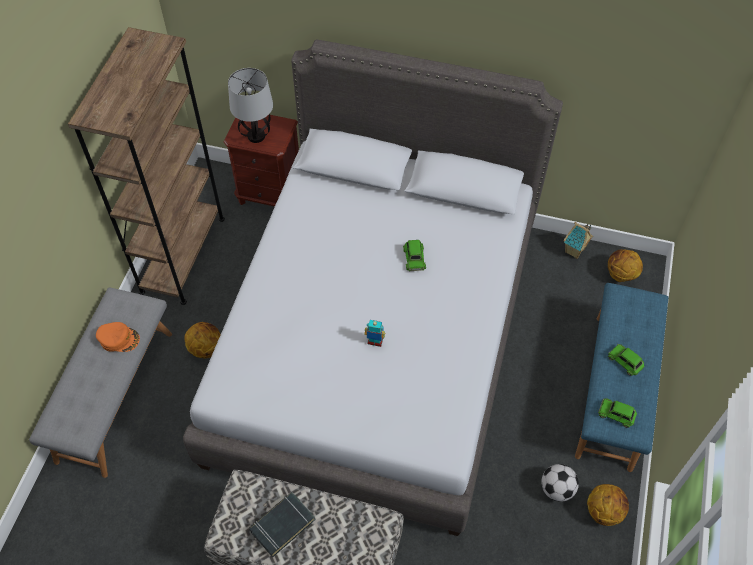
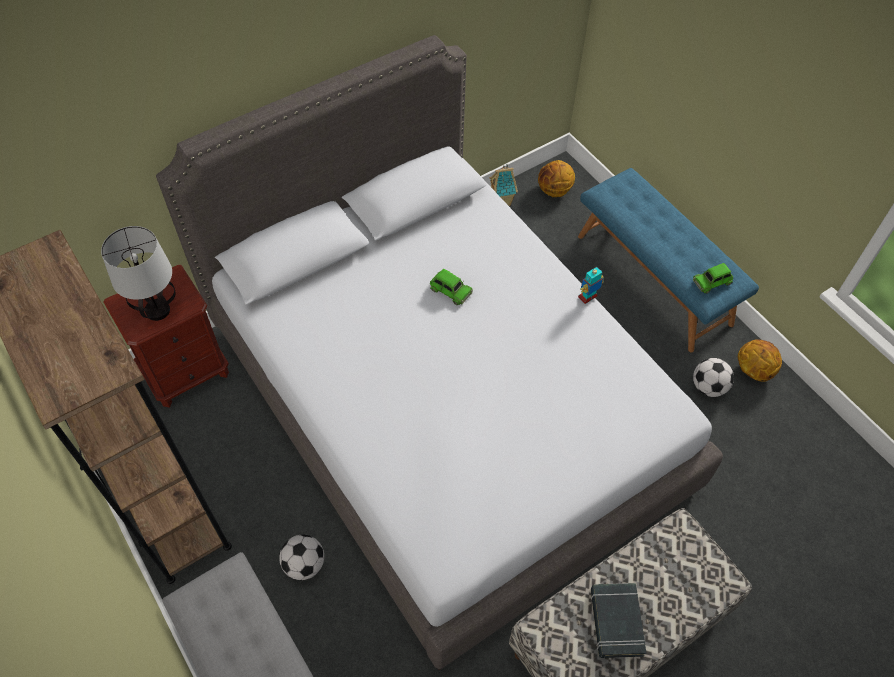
camera: 50 degrees left, 0 degrees up
(119, 339) = (246, 633): orange cap -> none
(205, 348) = (304, 564): basketball -> football
(375, 342) = (512, 387): toy robot -> toy robot (588, 297)
(625, 361) = (669, 238): green toy car -> none

